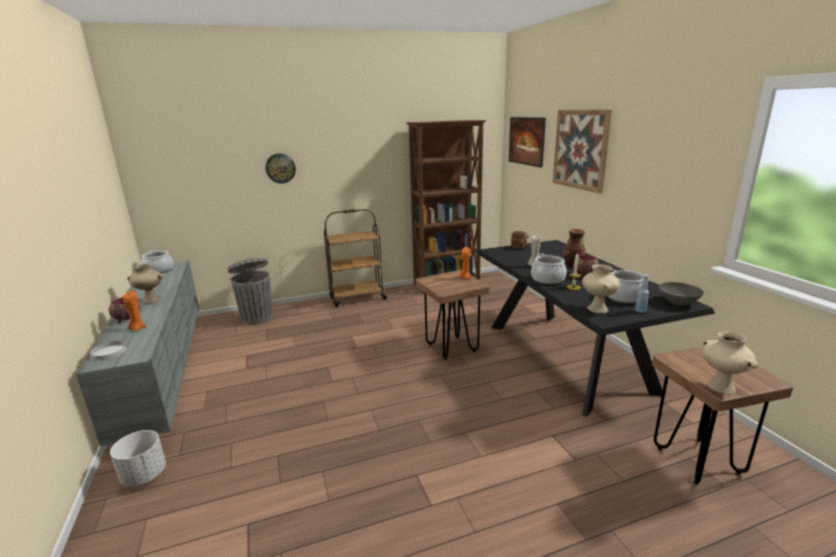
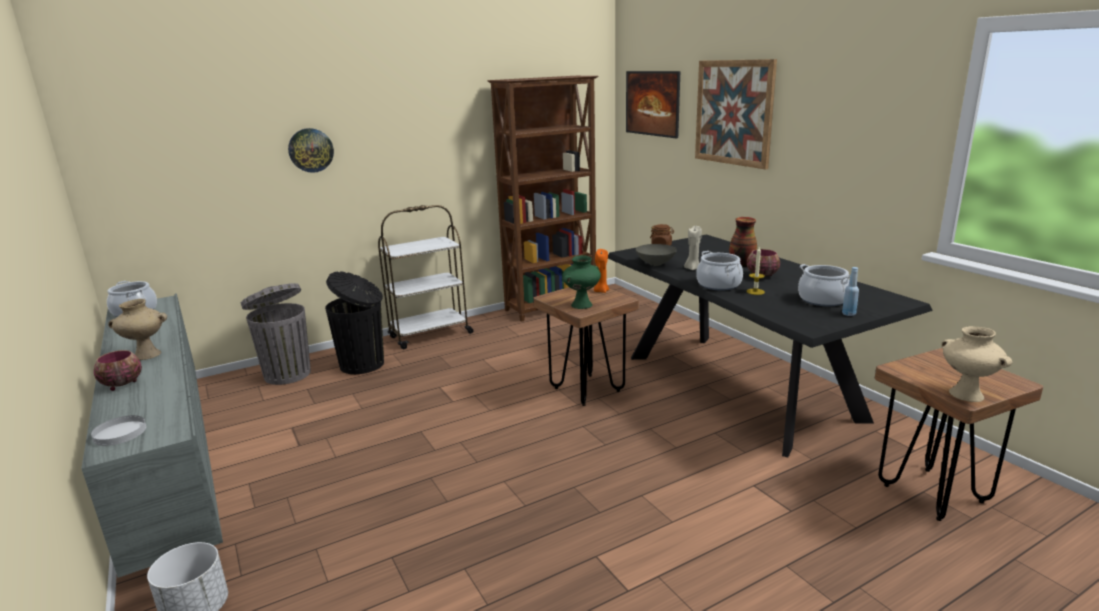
camera: 10 degrees left, 0 degrees up
(137, 328) = (147, 396): orange candle -> none
(307, 315) = (363, 364): none -> black trash can
(357, 299) = (429, 335): brown cart -> white cart
(446, 287) = (581, 305): none -> green vase
(597, 309) = (796, 316): beige vase -> none
(677, 302) = (888, 301): grey bowl -> grey bowl (655, 263)

